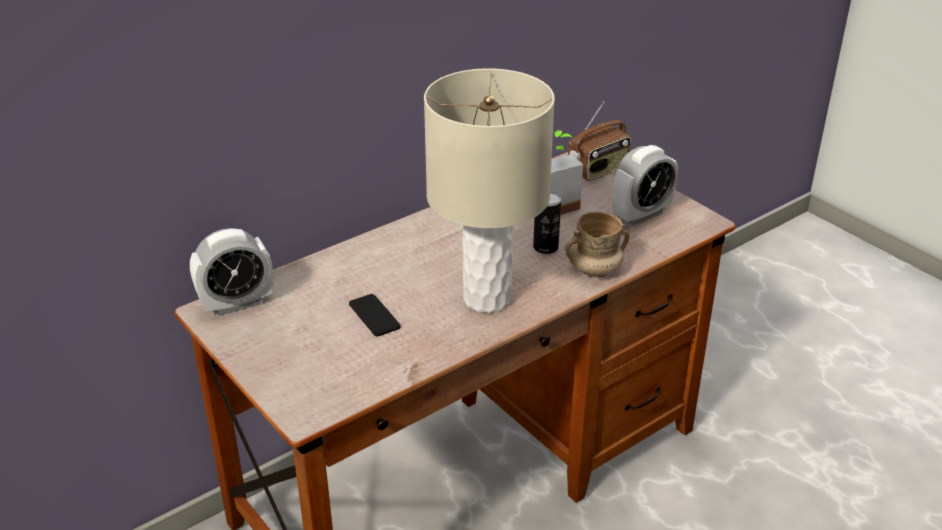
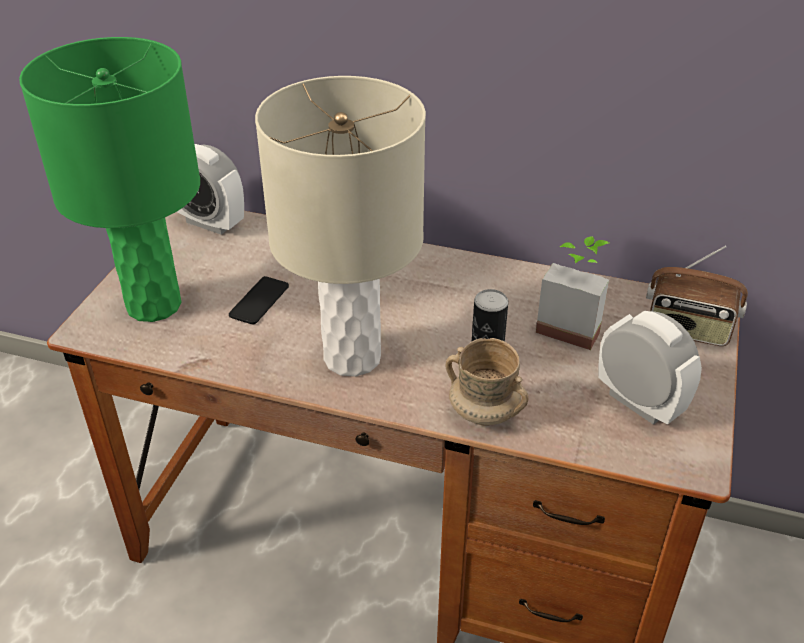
camera: 55 degrees right, 5 degrees up
(316, 368) = (155, 305): none -> green table lamp
(641, 215) = (639, 403): alarm clock -> alarm clock turned 150 degrees counterclockwise

